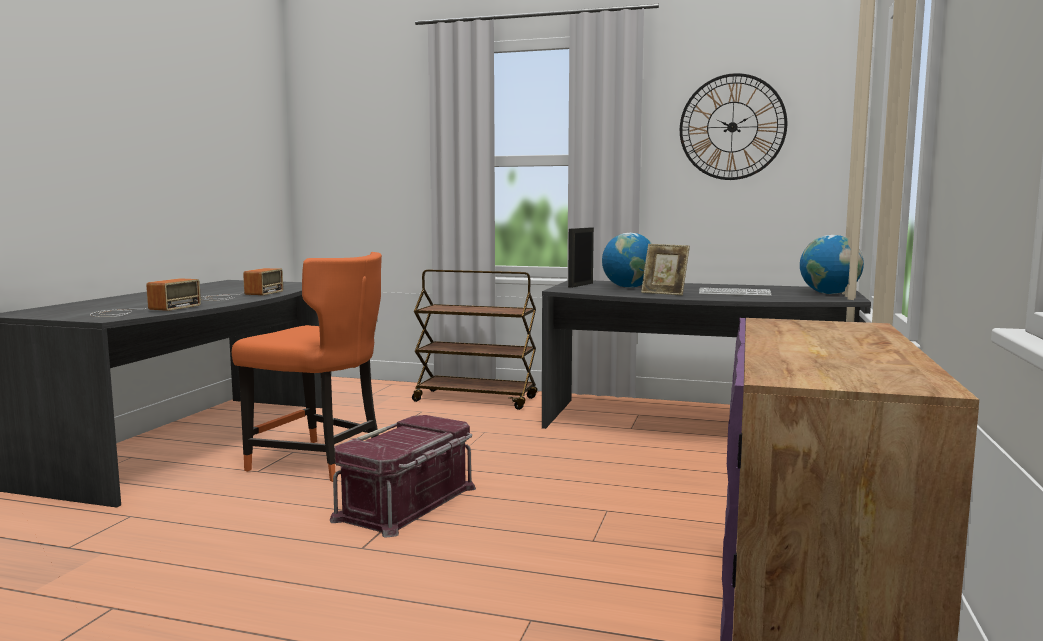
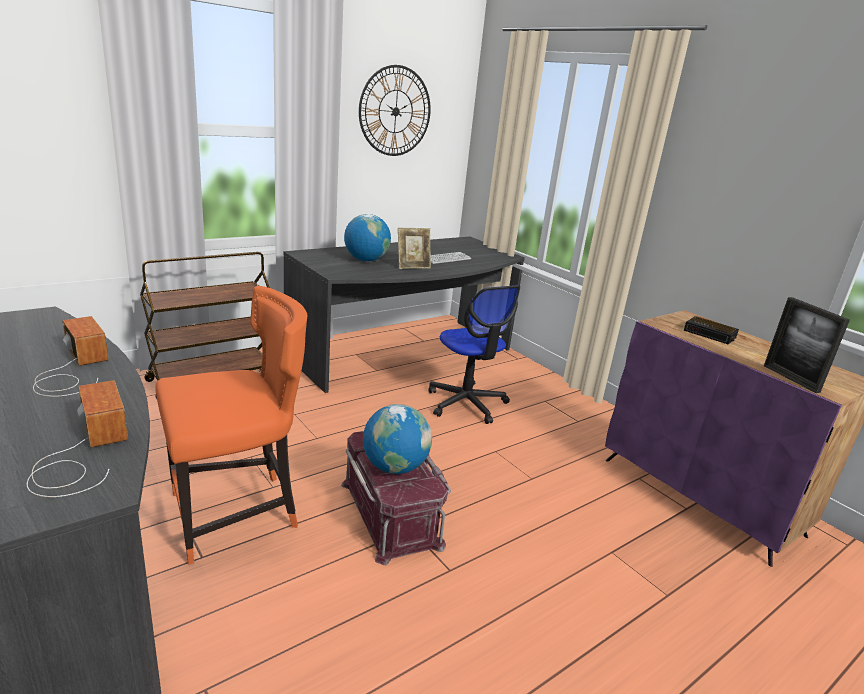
camera: 55 degrees left, 15 degrees up
(580, 285) = (324, 262): picture frame -> picture frame (790, 378)
(670, 473) = (466, 403): none -> office chair
(820, 334) = (710, 334): none -> alarm clock
(829, 294) = (485, 249): globe -> globe (395, 467)

